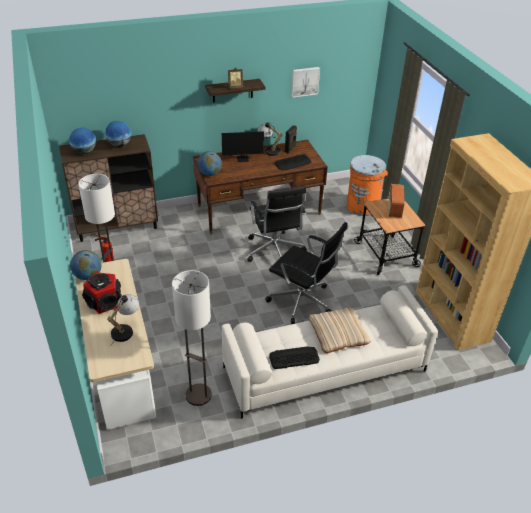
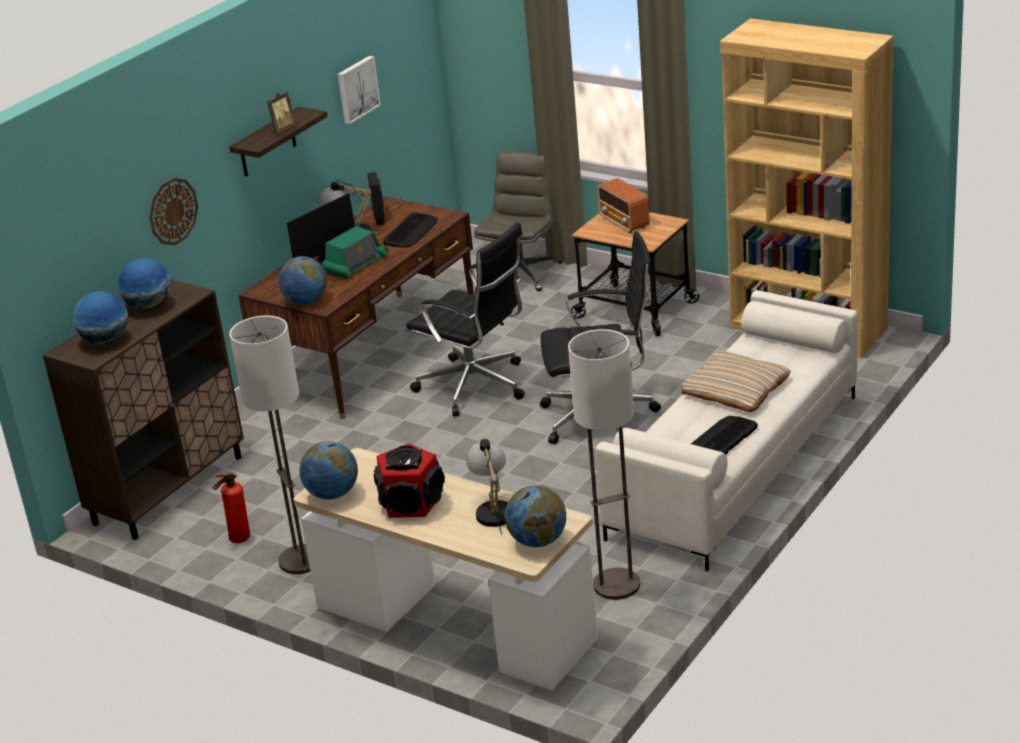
camera: 35 degrees left, 10 degrees down
(116, 361) = (538, 541): none -> globe
(159, 105) = (172, 211): none -> wall clock
(251, 167) = (356, 265): none -> radio
(362, 206) = (521, 273): orange trash can -> grey office chair

